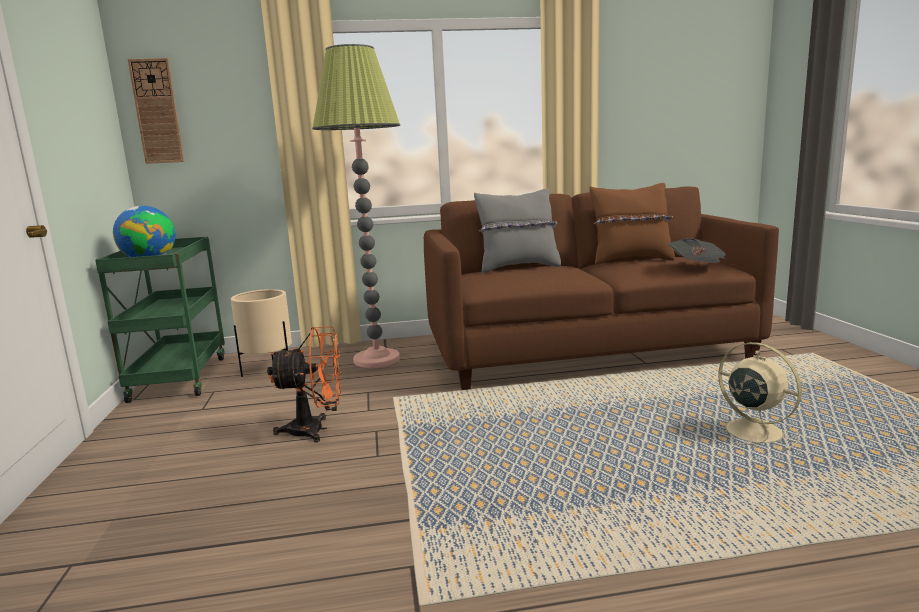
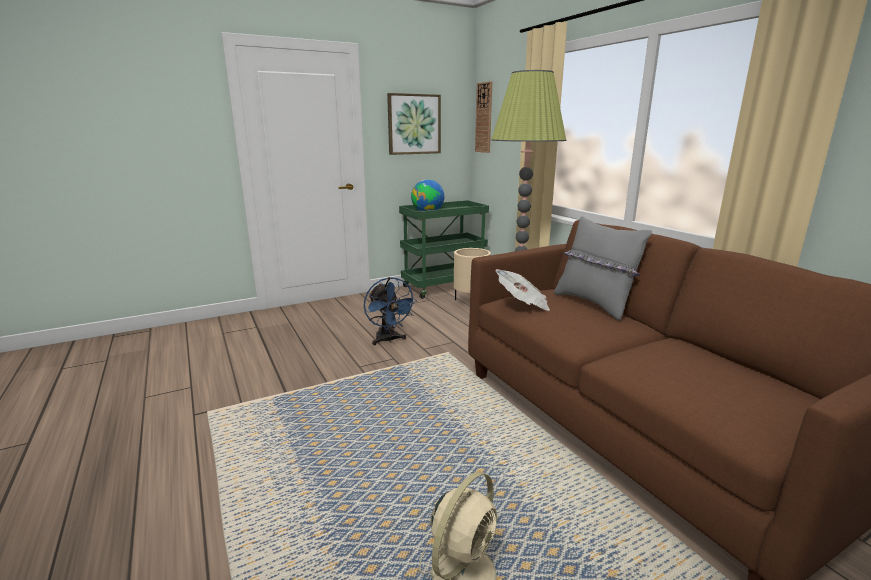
camera: 70 degrees right, 5 degrees up
(75, 116) = (414, 124): none -> picture
(316, 430) = (388, 340): orange fan -> blue fan
(631, 260) = (710, 356): brown pillow -> none
(698, 266) = (713, 403): newspaper -> newspaper (523, 304)

